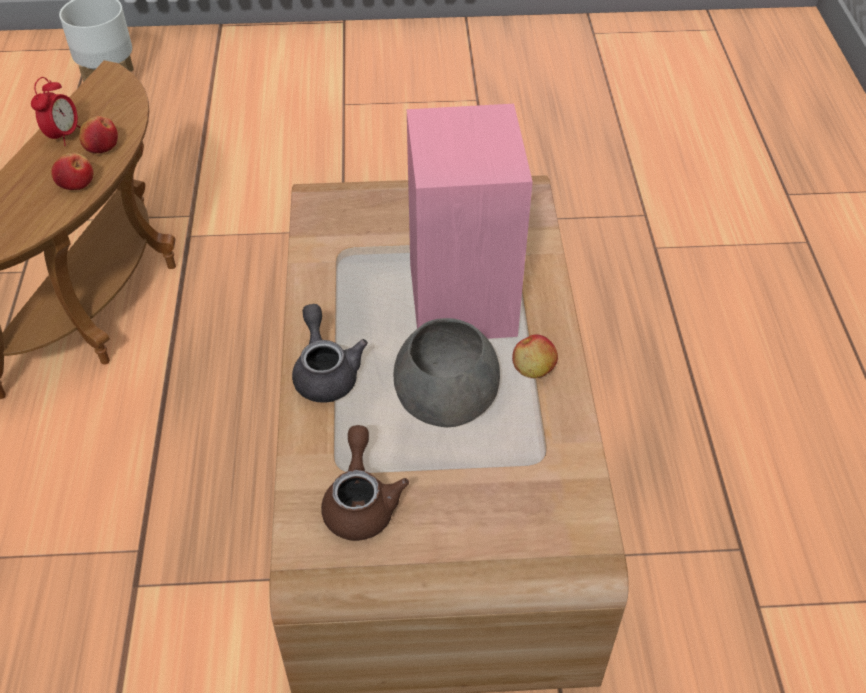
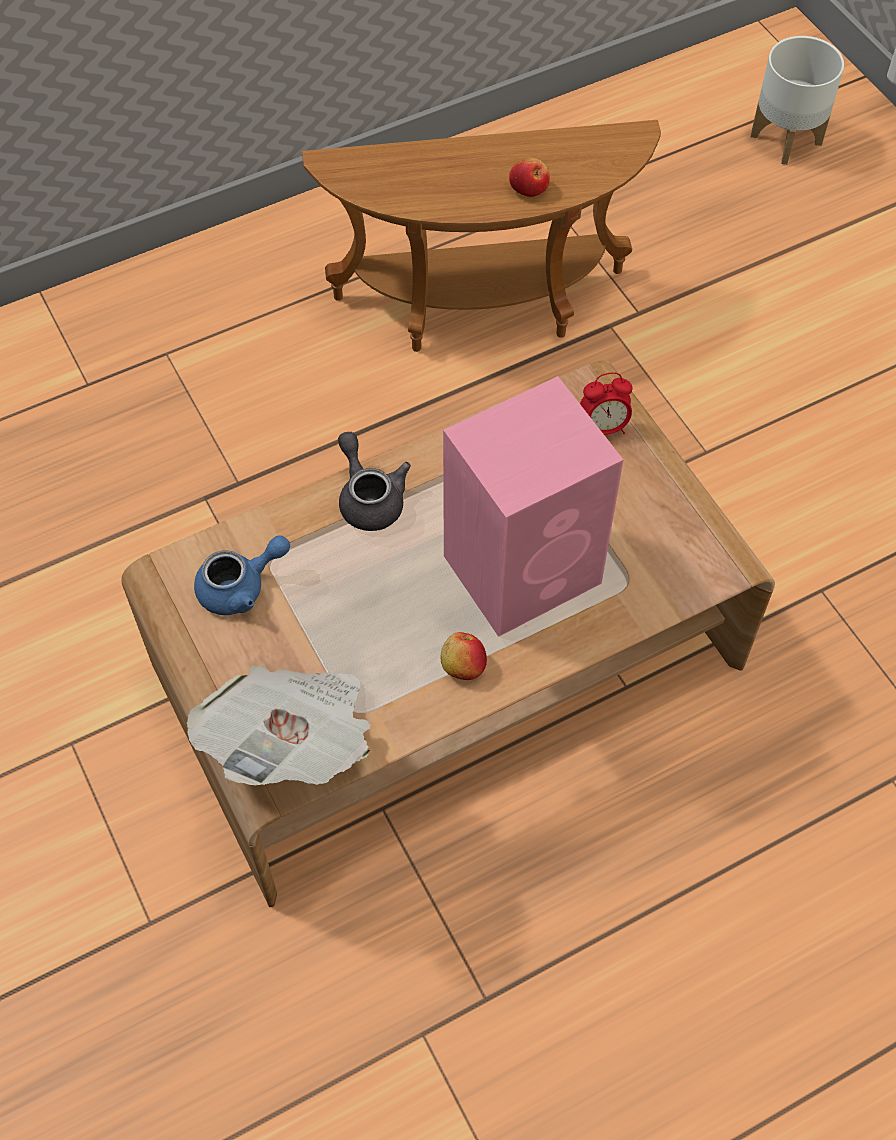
camera: 65 degrees right, 10 degrees up
(63, 135) = (526, 153): alarm clock -> alarm clock (603, 427)
(76, 183) = (469, 198): apple -> none
(325, 372) = (369, 498): grey teapot -> grey teapot turned 75 degrees counterclockwise
(361, 502) = (241, 587): brown teapot -> blue teapot
(445, 400) = (385, 606): grey bowl -> none
(551, 516) = (293, 741): none -> newspaper

